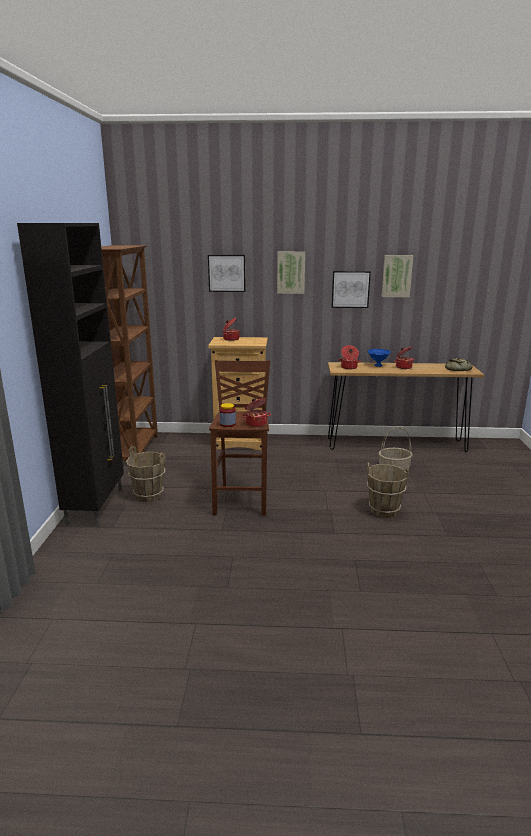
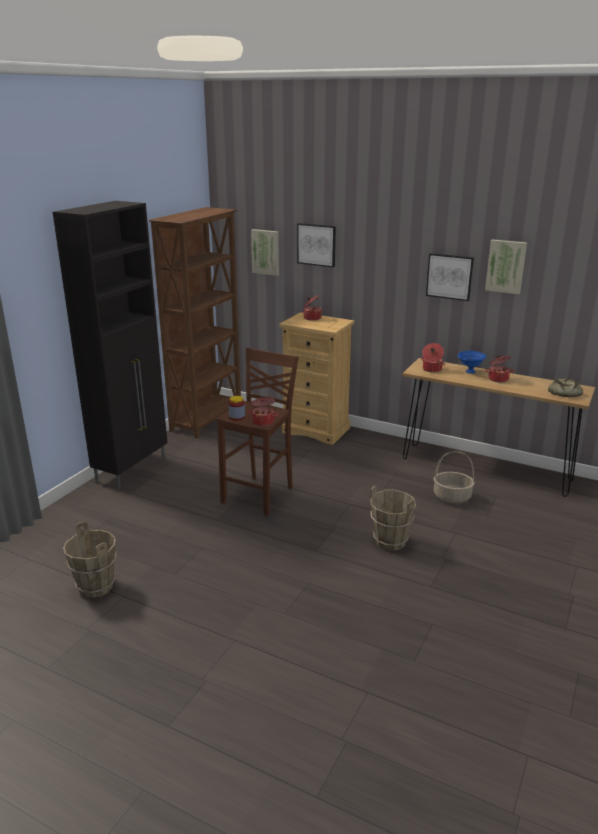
camera: 25 degrees right, 5 degrees up
(148, 495) = (182, 469): brown bucket -> brown bucket (95, 587)
(291, 272) = (383, 250): picture -> picture (266, 252)

